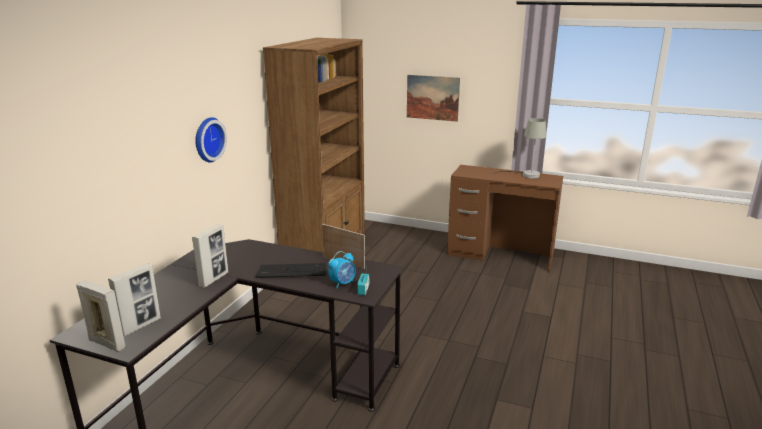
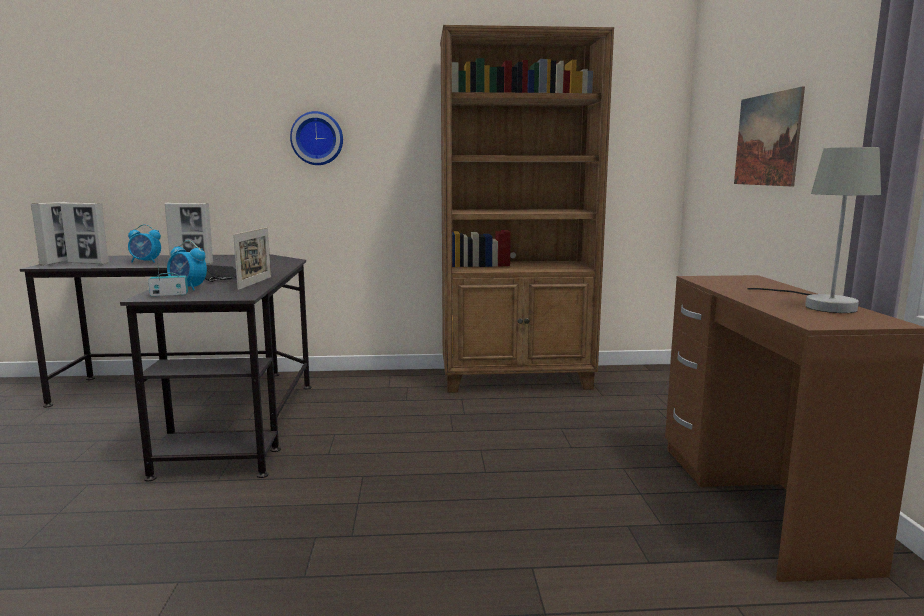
camera: 65 degrees right, 10 degrees down
(171, 298) = (145, 262): none -> alarm clock

